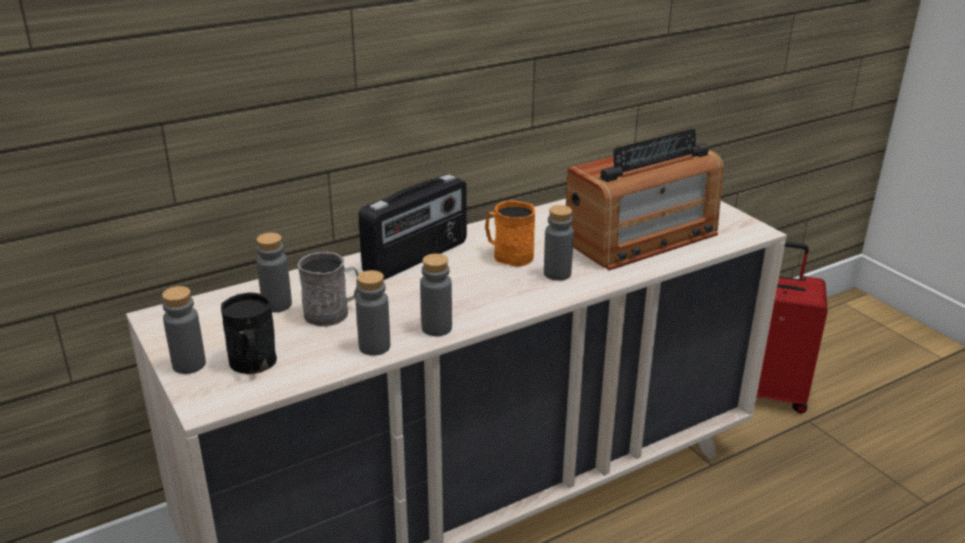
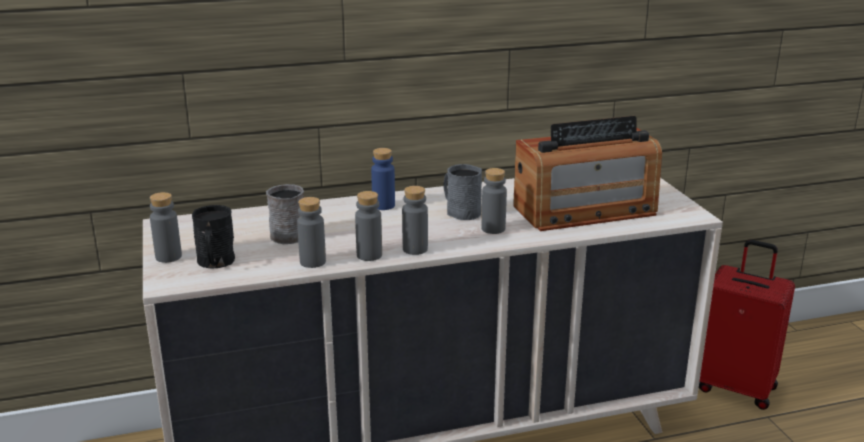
camera: 15 degrees right, 5 degrees down
(277, 305) = (255, 226): grey bottle -> grey bottle (415, 249)
(417, 258) = (383, 205): radio -> blue bottle
(508, 255) = (460, 211): orange mug -> grey mug

